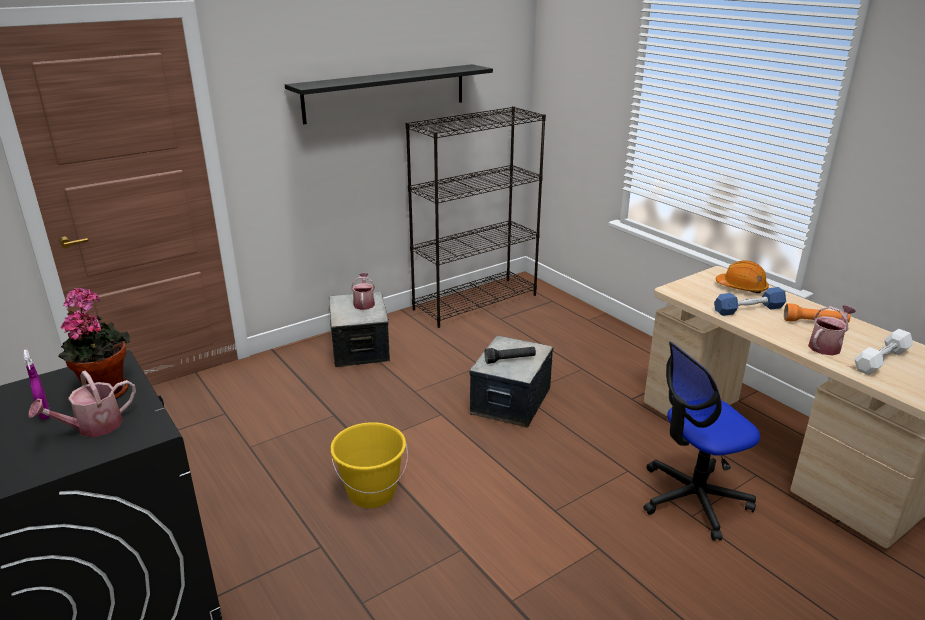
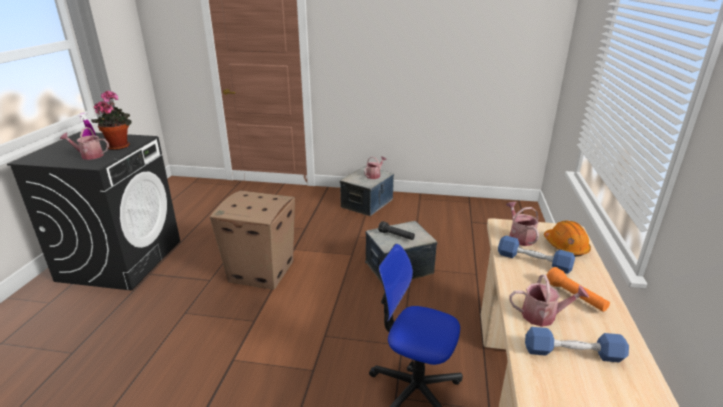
camera: 45 degrees right, 0 degrees up
(371, 493) = (262, 271): yellow bucket -> cardboard box
(386, 93) = (426, 38): black shelf -> none
(475, 302) = (471, 206): black bookcase -> none
(704, 294) = (519, 237): none -> watering can
(881, 360) = (572, 353): white dumbbell -> blue dumbbell

